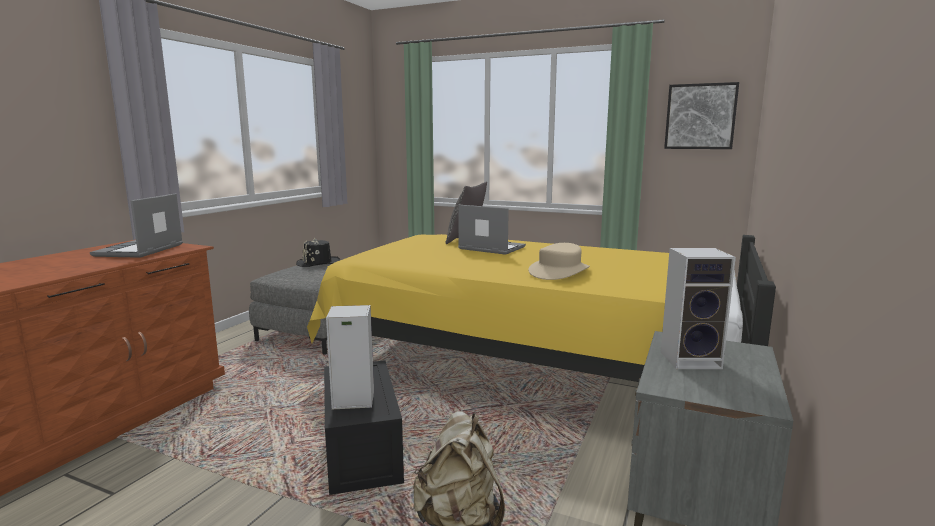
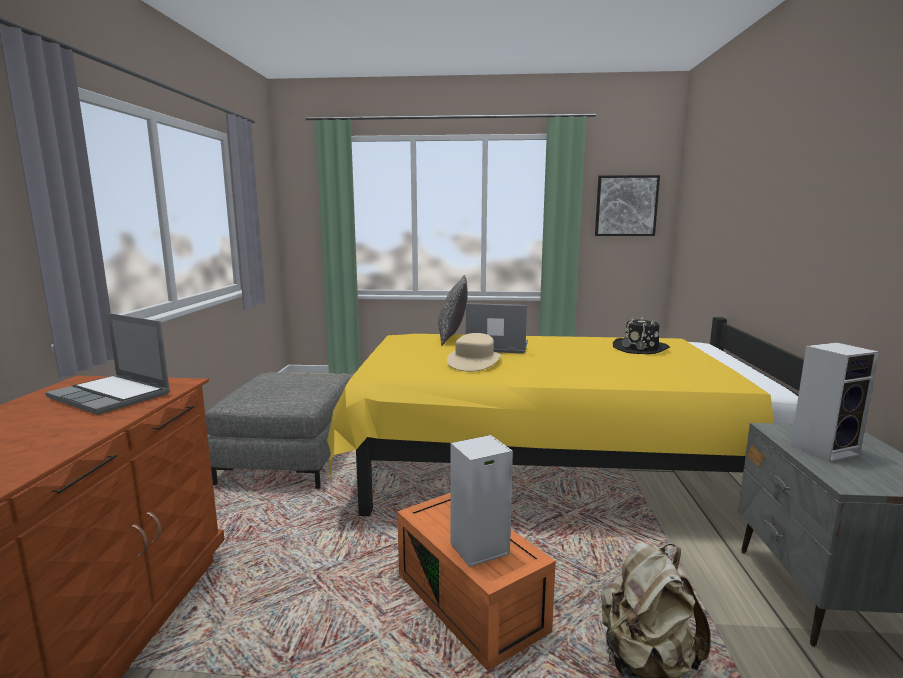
camera: 20 degrees left, 0 degrees up
(140, 250) = (112, 396): laptop -> laptop turned 45 degrees counterclockwise
(318, 263) = (274, 379): black hat -> black hat (641, 348)
(364, 450) = (473, 602): black storage box -> orange storage box
(559, 271) = (606, 369): beige hat -> beige hat (474, 362)

